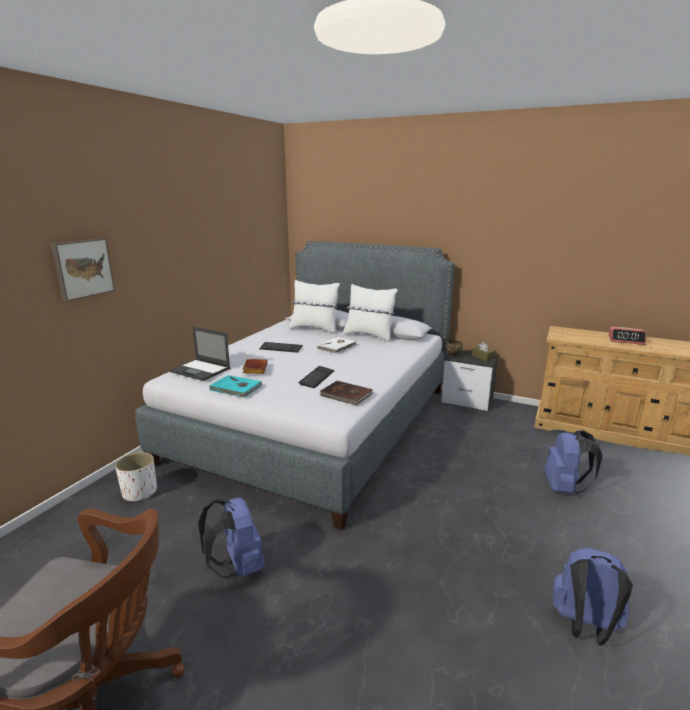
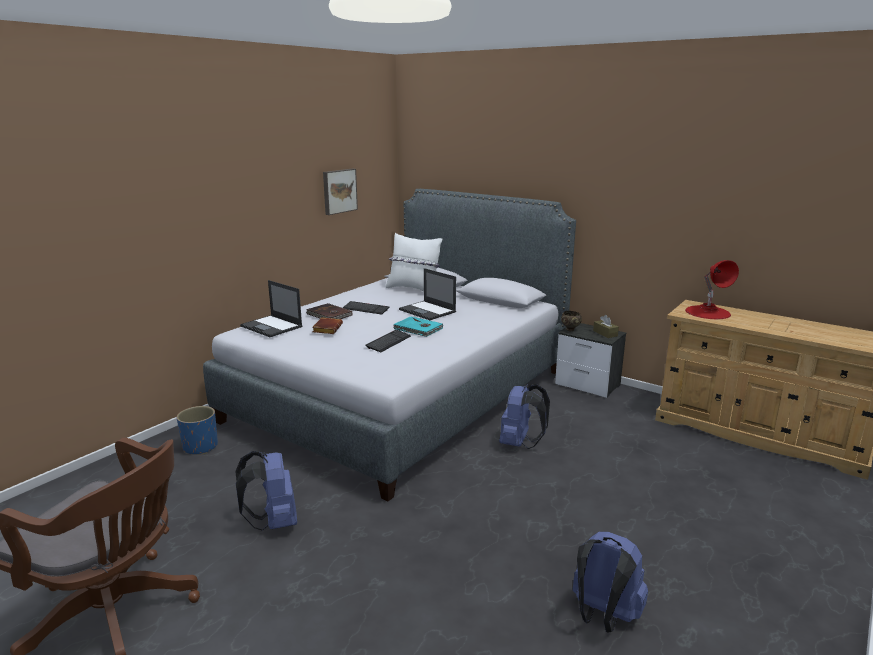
camera: 10 degrees right, 0 degrees up
(82, 268) = (157, 216): picture -> picture (339, 191)
(139, 492) = (200, 447): white planter -> blue planter
(235, 388) = (299, 347): turquoise book -> turquoise book (418, 329)
(337, 347) = (428, 311): white book -> laptop
(346, 395) = (410, 361): brown book -> brown book (329, 315)
(369, 335) = (471, 300): white pillow -> none
(564, 488) = (656, 487): blue backpack -> blue backpack (520, 443)
(576, 335) = (708, 312): none -> red table lamp
(626, 340) = (767, 321): alarm clock -> none

